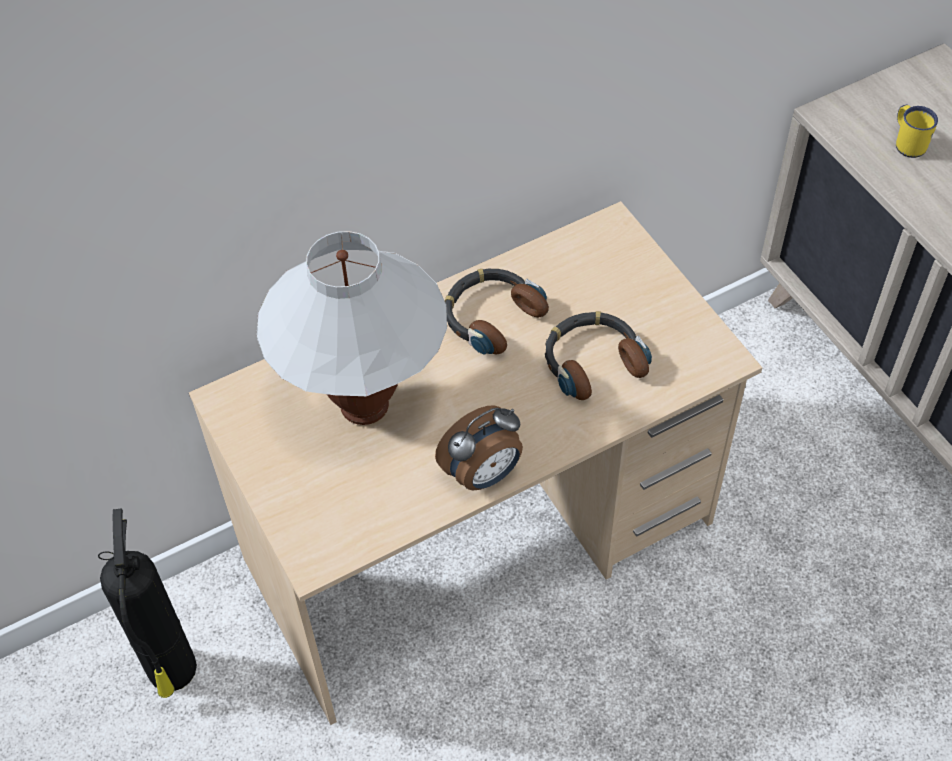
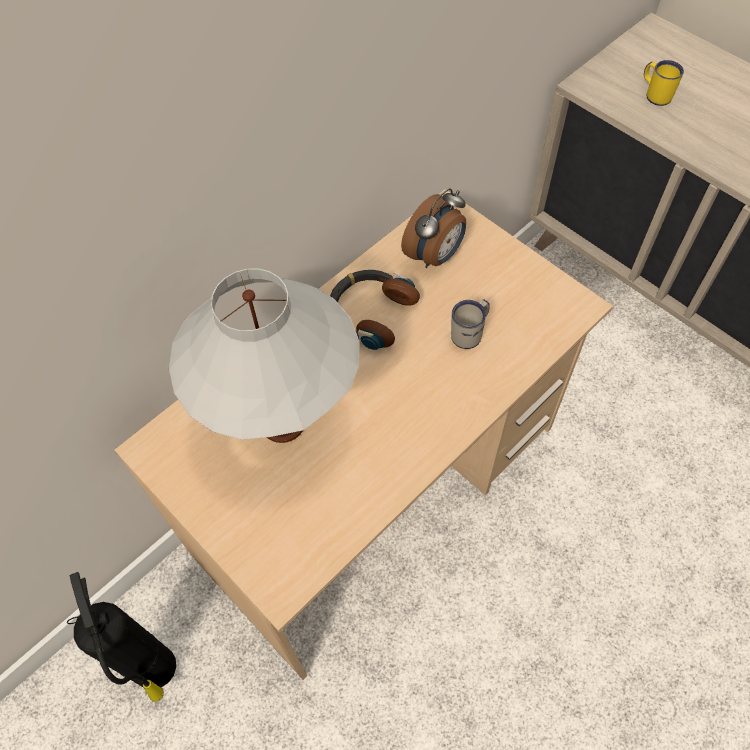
camera: 15 degrees left, 5 degrees up
(483, 474) = (411, 462): alarm clock -> alarm clock (435, 256)
(592, 361) = (470, 333): headphones -> white mug

